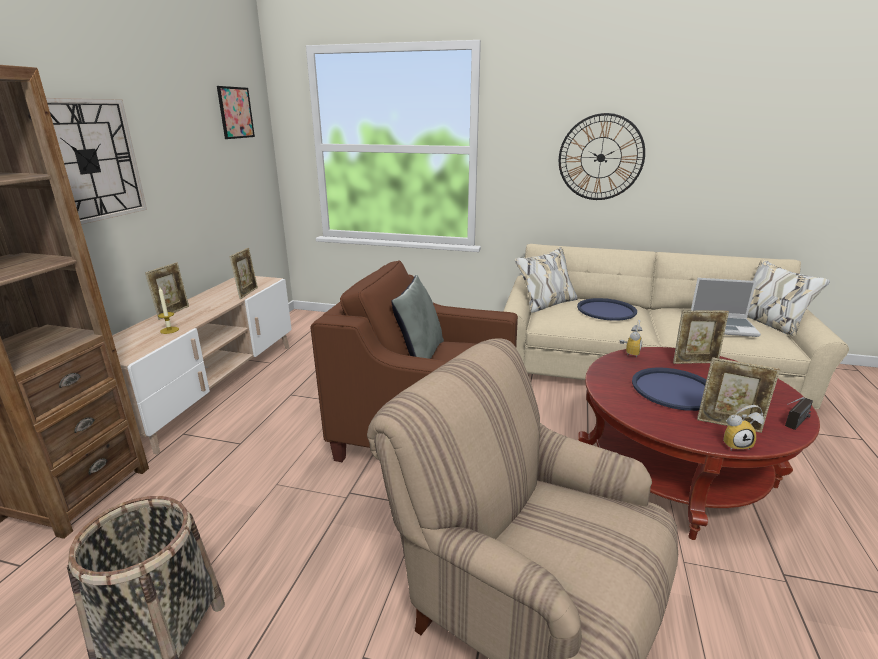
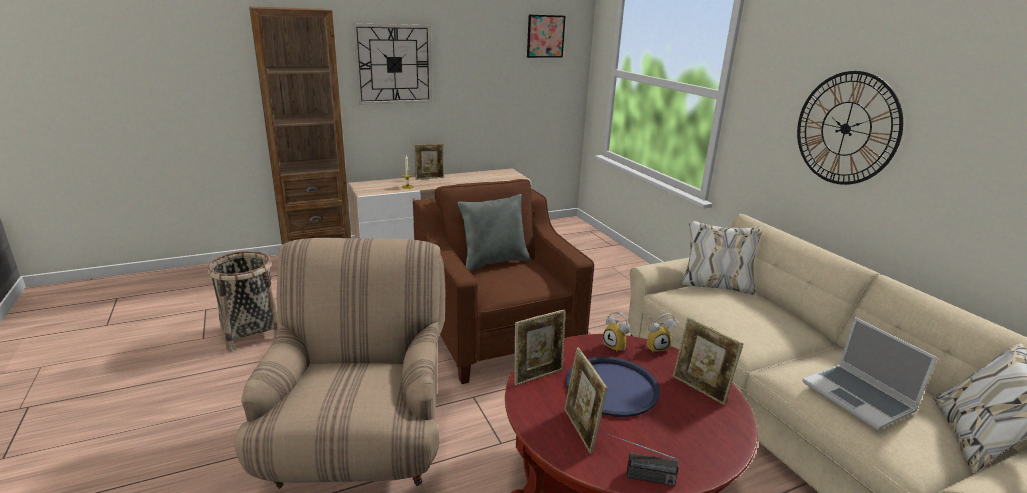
camera: 50 degrees right, 0 degrees up
(247, 293) = (488, 181): picture frame -> picture frame (538, 375)
(606, 310) = (752, 315): blue tray -> none
(735, 444) = (546, 439): alarm clock -> alarm clock (617, 346)

